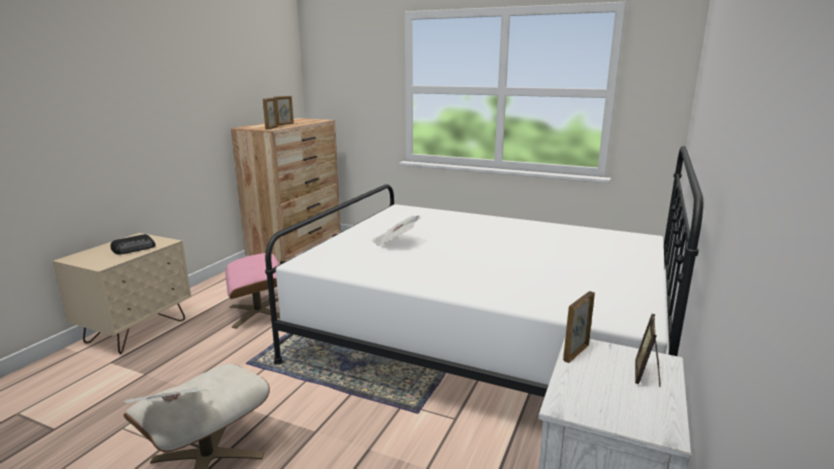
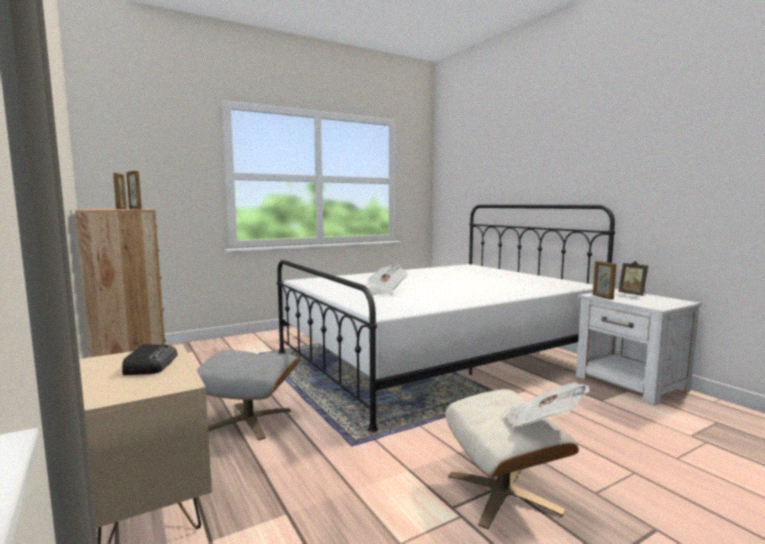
camera: 55 degrees left, 10 degrees down
(258, 312) = (249, 420): pink ottoman -> grey ottoman

